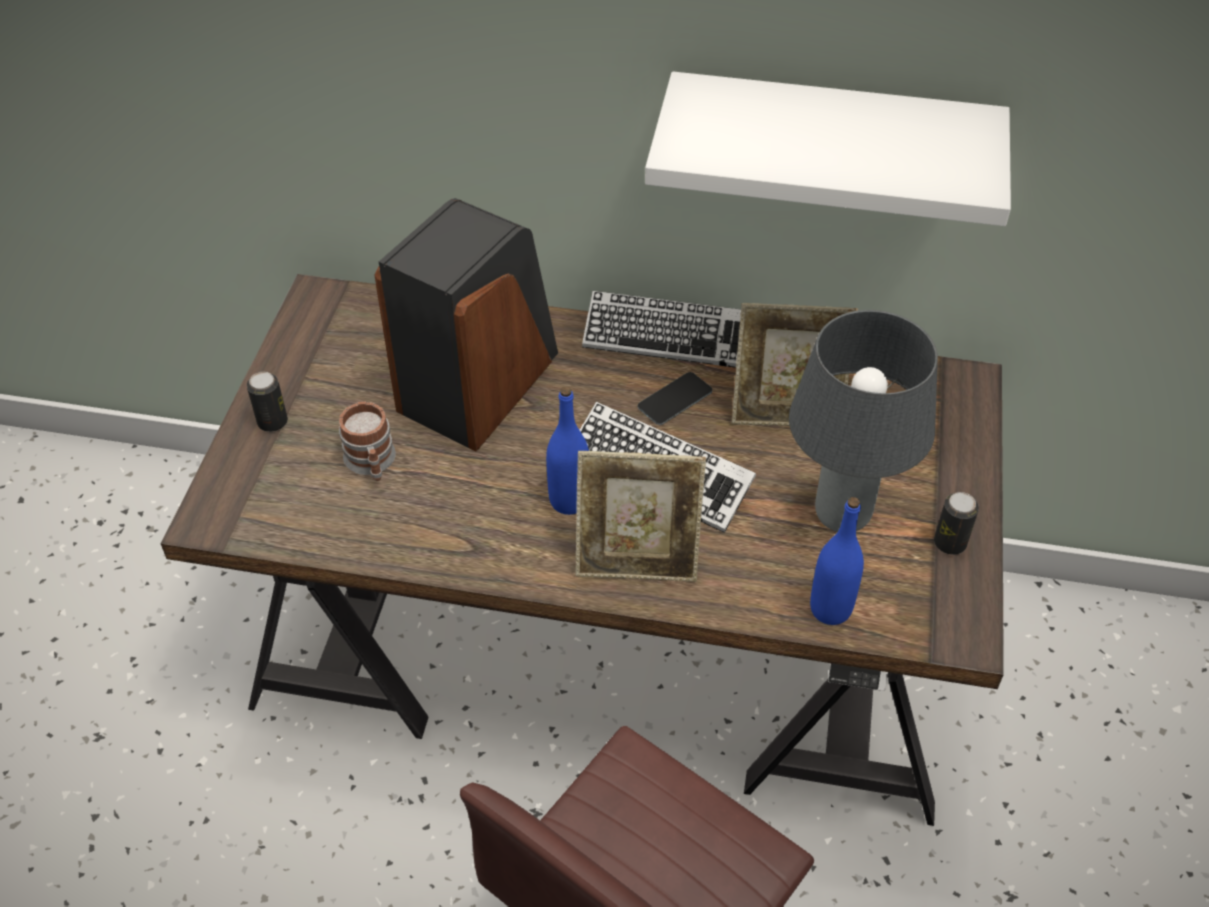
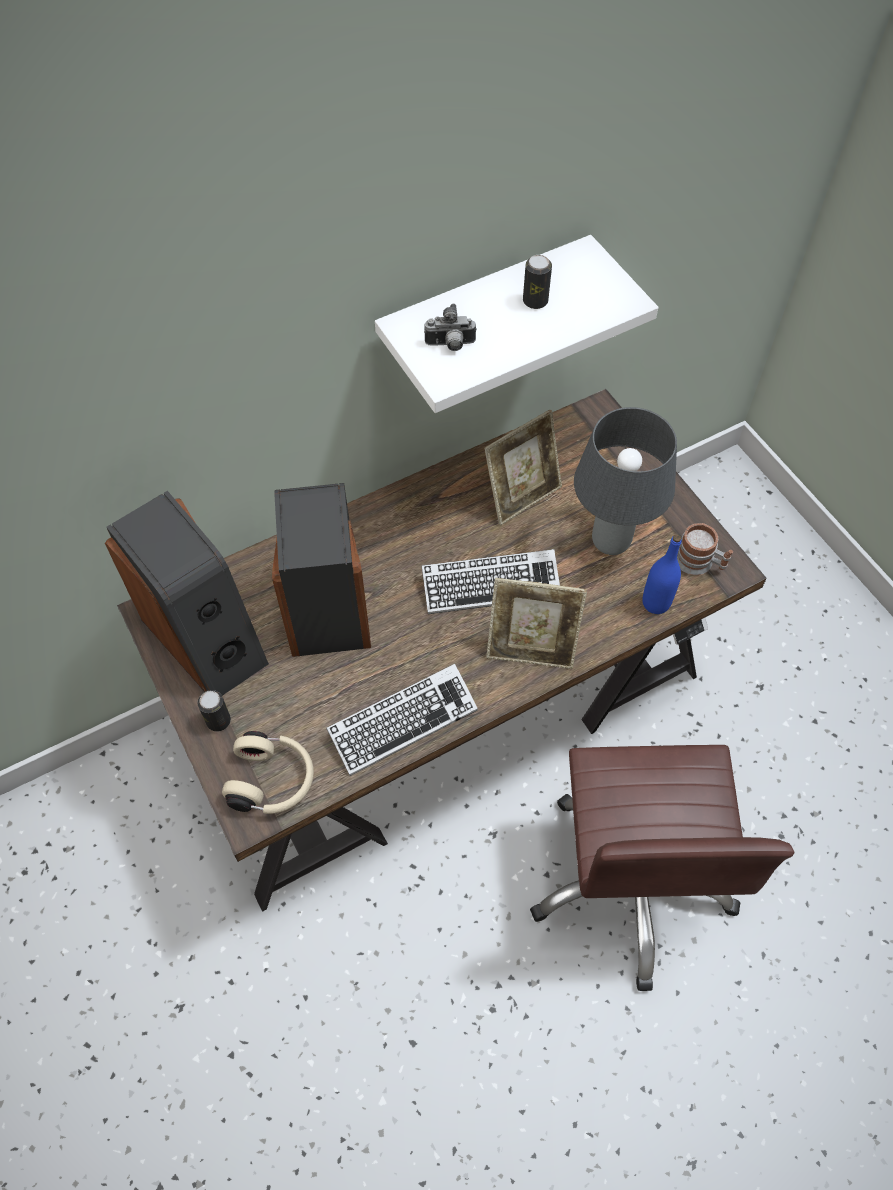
camera: 40 degrees left, 10 degrees up
(261, 505) = (273, 781): none -> beige headphones
(339, 347) = (206, 638): none -> speaker
(371, 463) = (314, 702): mug -> mug (699, 562)
(569, 501) = (457, 640): blue bottle -> none
(637, 560) = (531, 649): picture frame -> picture frame turned 45 degrees clockwise
(669, 338) = (410, 491): keyboard -> keyboard (402, 722)
(675, 399) = (453, 531): phone -> none
(722, 127) = (450, 345): none -> camera
(950, 543) = (677, 520): can -> can (535, 301)

